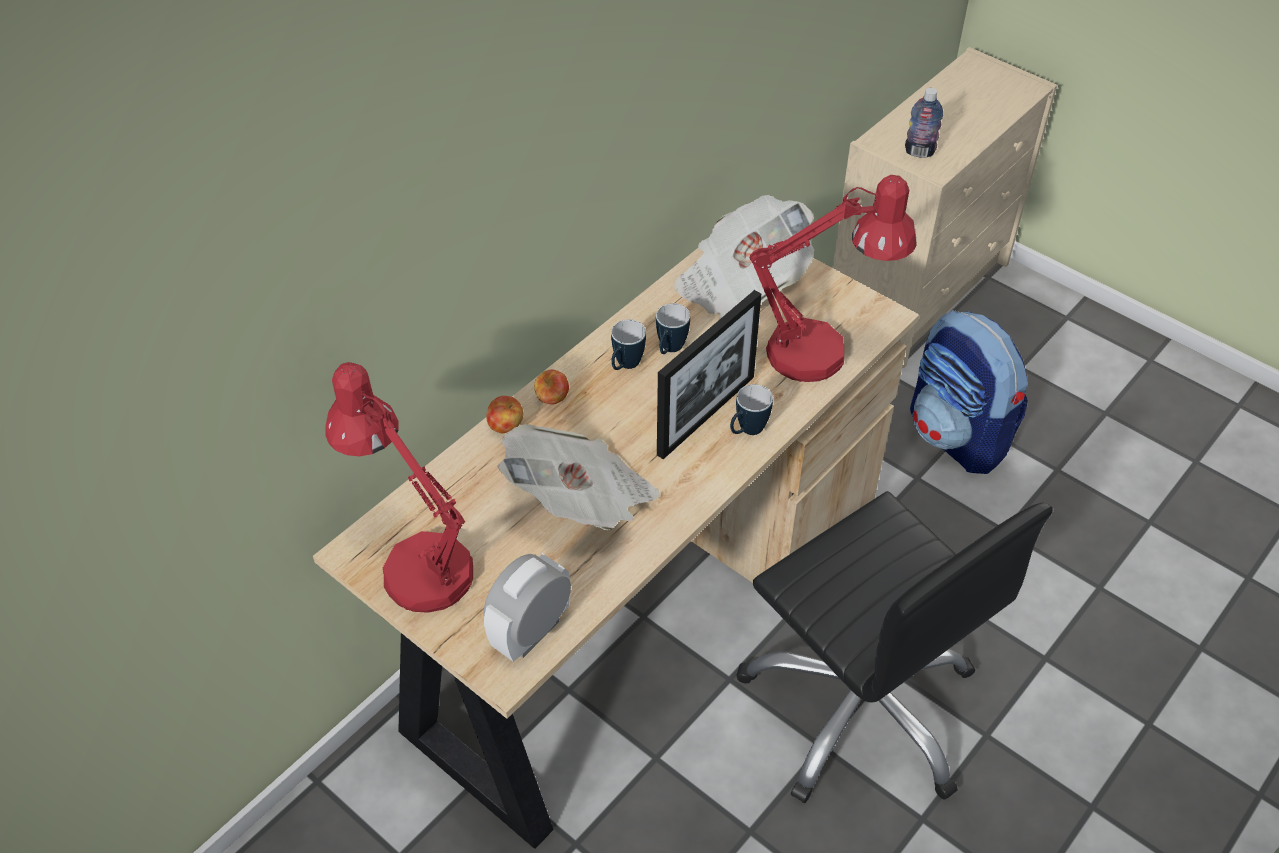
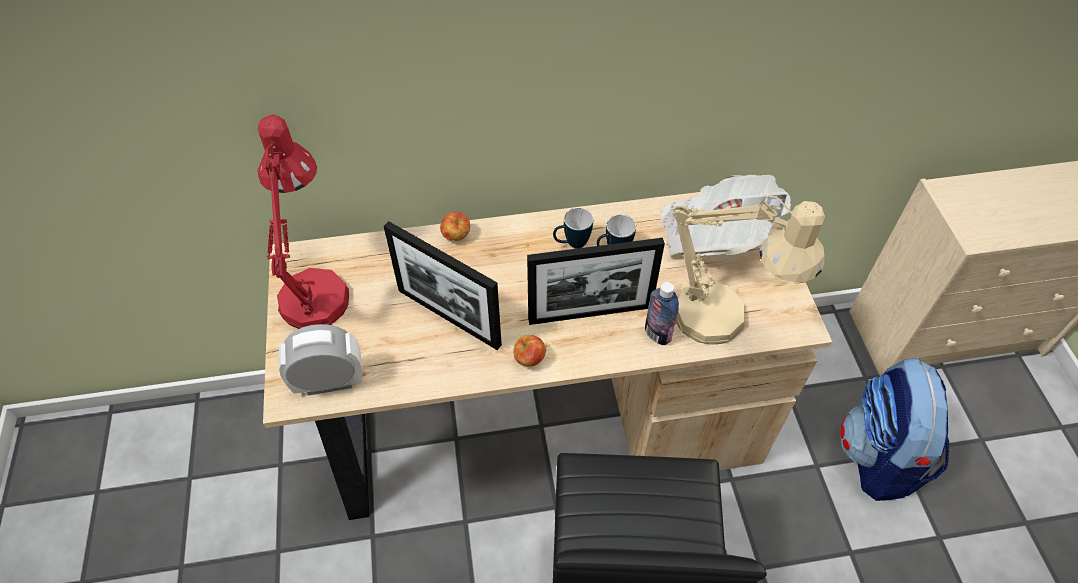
camera: 40 degrees right, 5 degrees up
(552, 399) = (502, 237): apple -> apple (529, 359)
(581, 501) = (449, 317): newspaper -> picture frame
(746, 431) = (606, 344): mug -> none
(823, 352) = (723, 323): red table lamp -> beige table lamp
(919, 152) = (974, 216): bottle -> bottle (657, 334)

